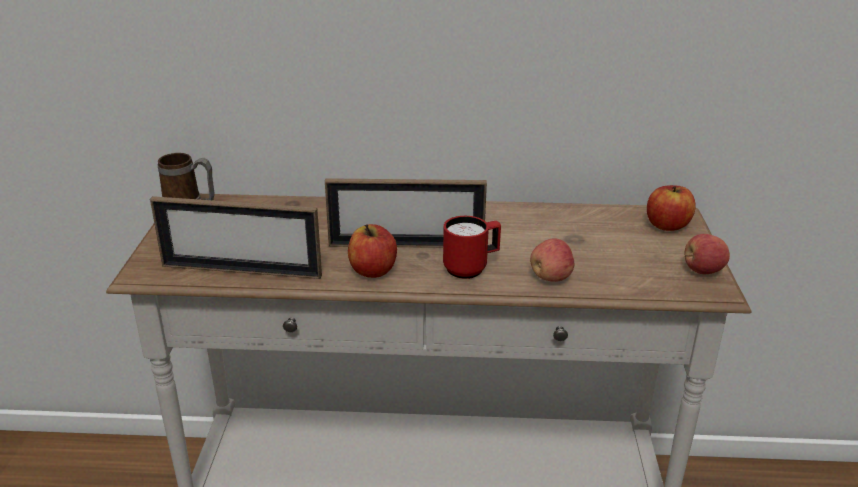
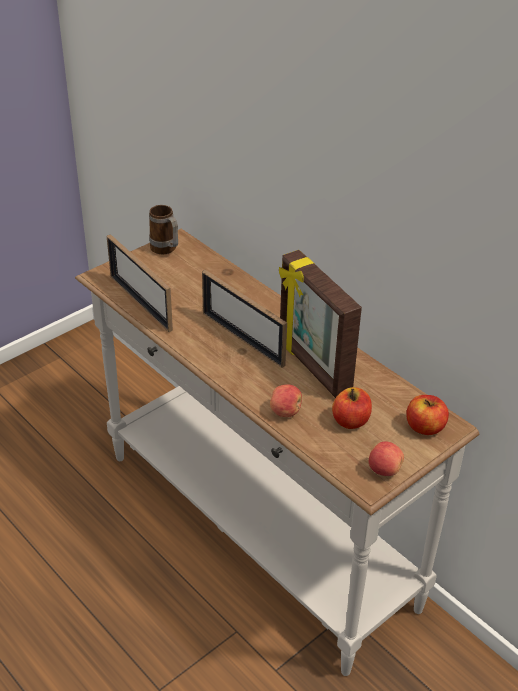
camera: 45 degrees right, 10 degrees up
(373, 270) = (201, 344): apple -> apple (351, 421)
(471, 268) = (252, 376): red mug -> none
(507, 233) = (312, 367): none -> picture frame

